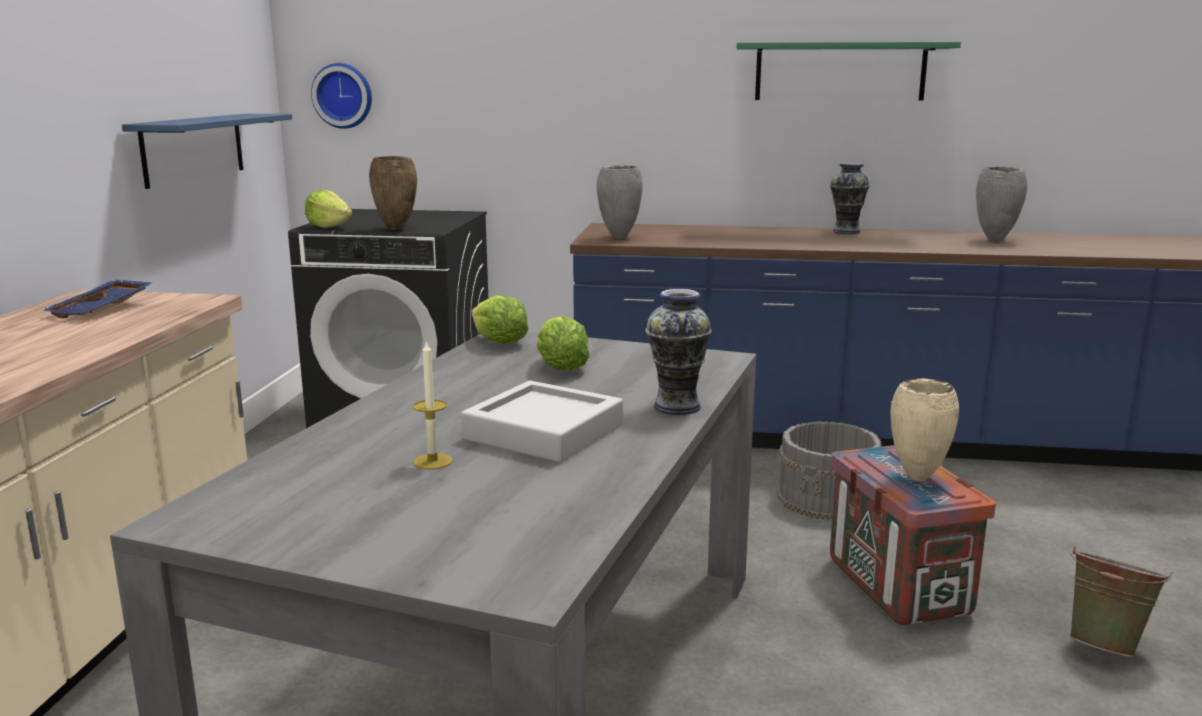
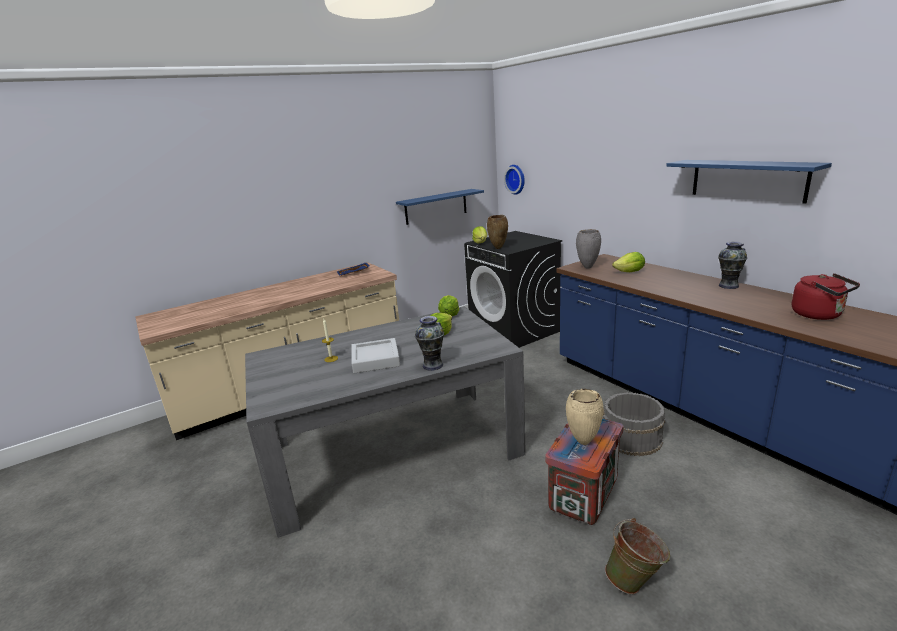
camera: 50 degrees right, 5 degrees up
(694, 235) = (629, 272): none -> lettuce
(840, 72) = (747, 180): green shelf -> blue shelf
(996, 240) = (819, 315): grey vase -> red kettle

